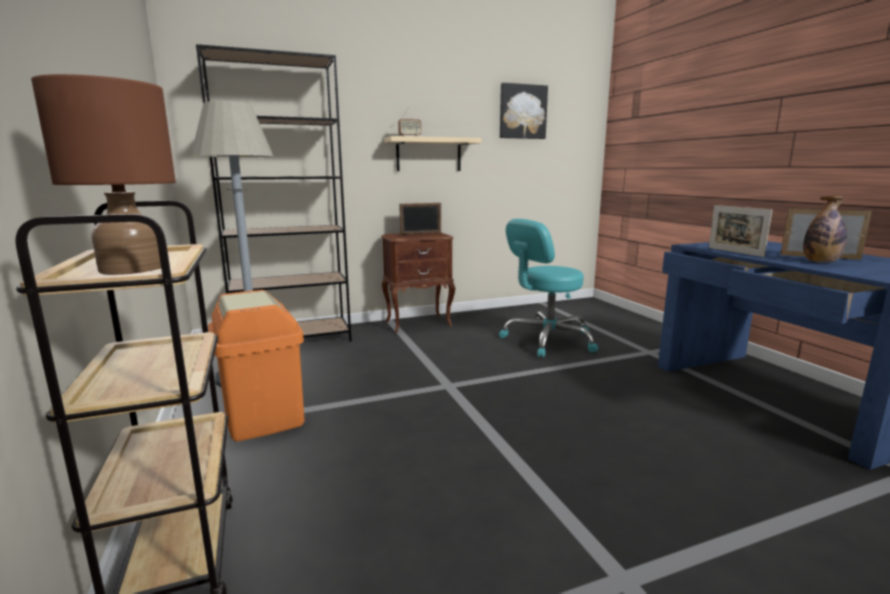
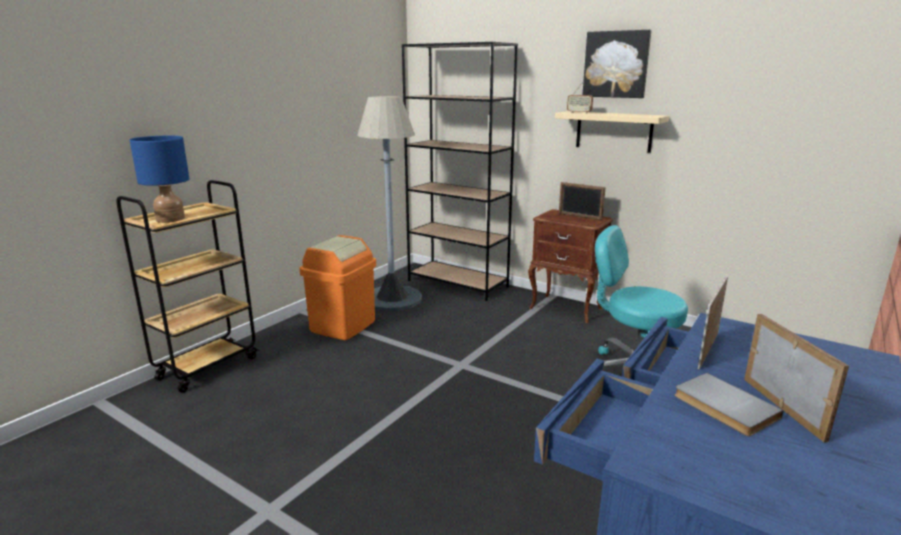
camera: 55 degrees right, 5 degrees up
(131, 269) = (170, 219): brown table lamp -> blue table lamp
(522, 112) = (754, 80): picture -> picture (616, 64)
(820, 262) = (723, 407): bottle -> grey book

